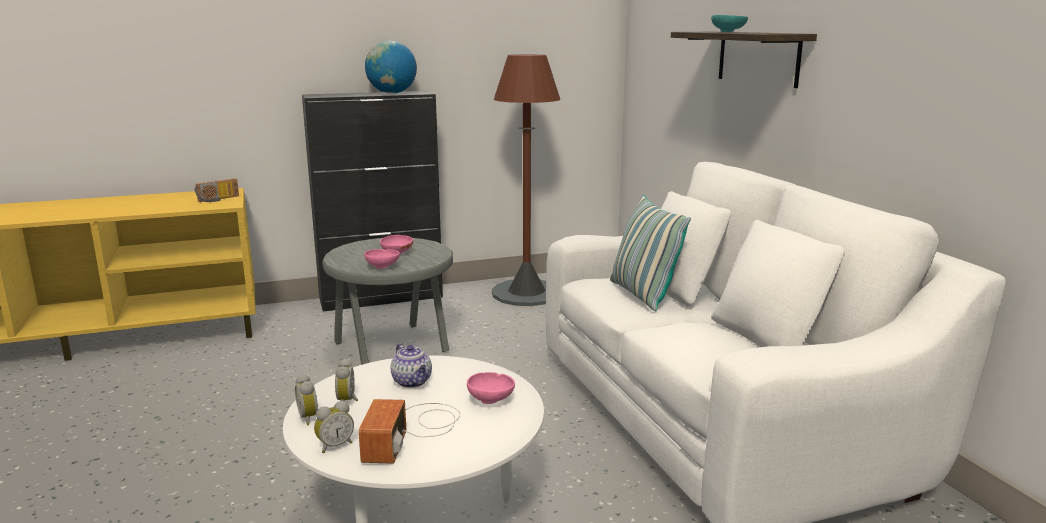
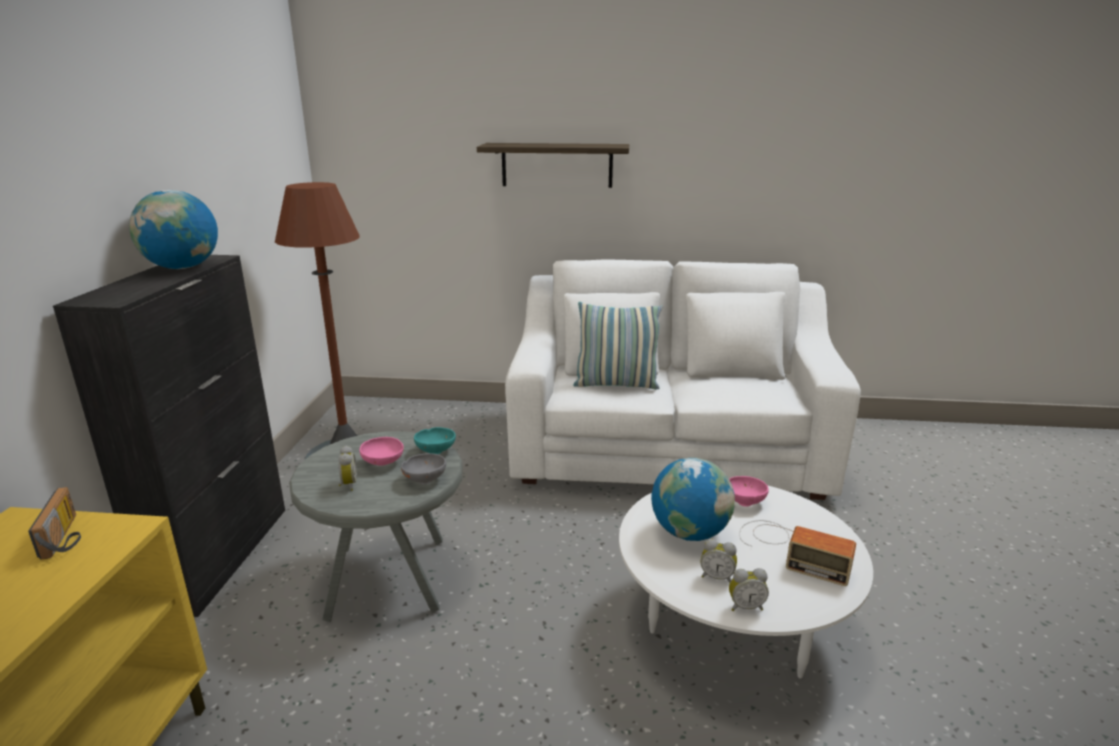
camera: 65 degrees left, 5 degrees up
(334, 445) = (807, 598): alarm clock -> alarm clock (347, 485)
(383, 267) = (425, 479): pink bowl -> grey bowl
(413, 382) = (690, 533): teapot -> globe
(729, 32) = (551, 145): turquoise bowl -> turquoise bowl (436, 450)

